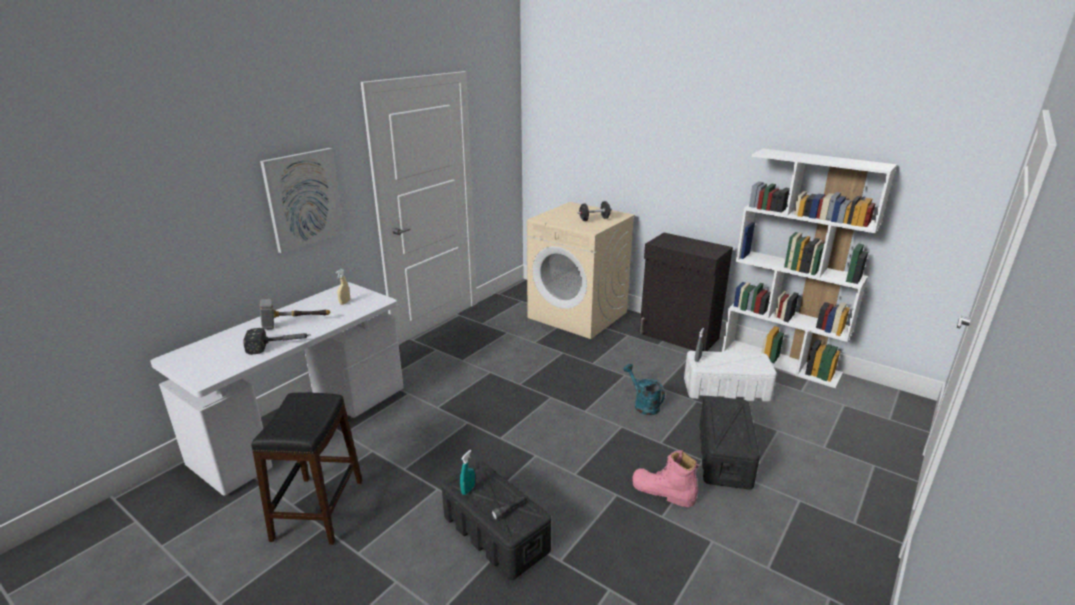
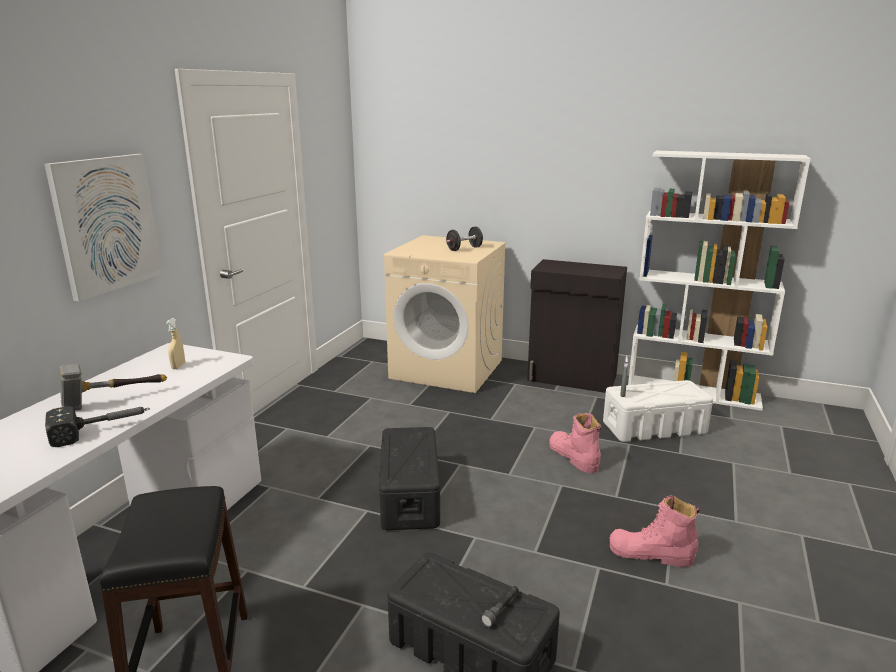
camera: 15 degrees left, 5 degrees down
(468, 490) = (430, 594): turquoise spray bottle -> none
(643, 405) = (573, 457): turquoise watering can -> pink boot
(724, 456) = (694, 499): black storage box -> black storage box (410, 495)

